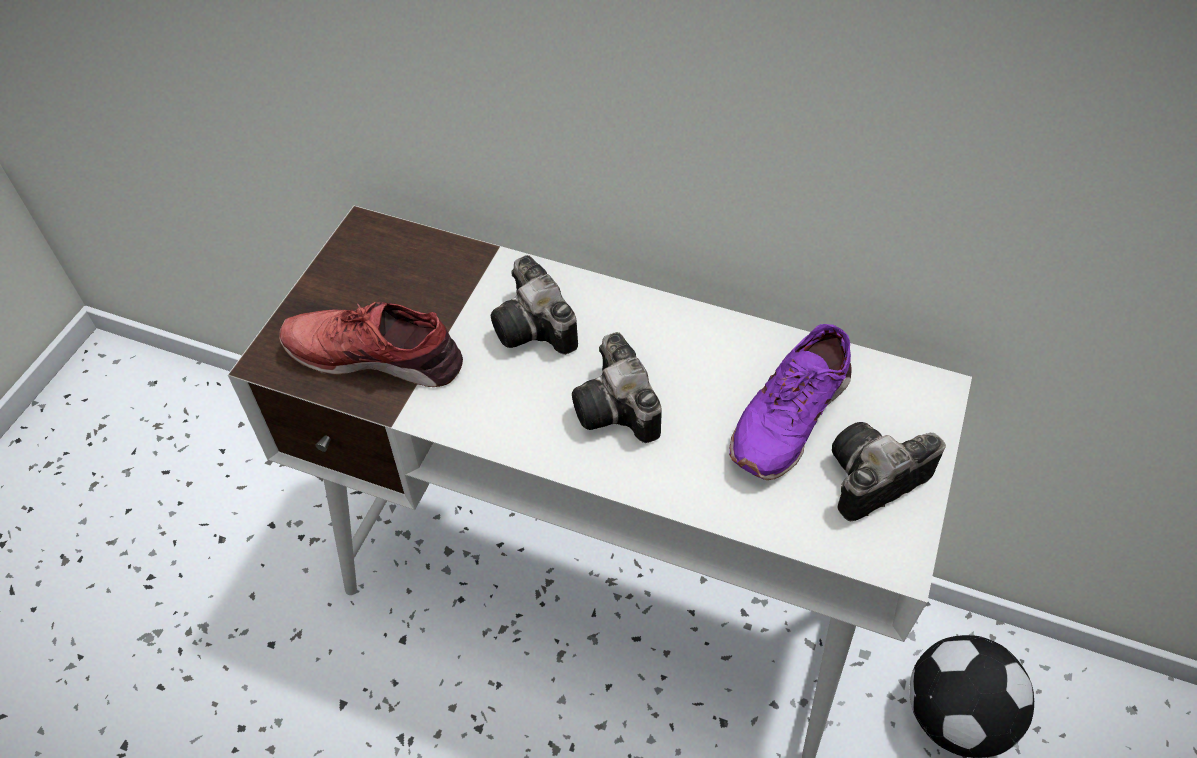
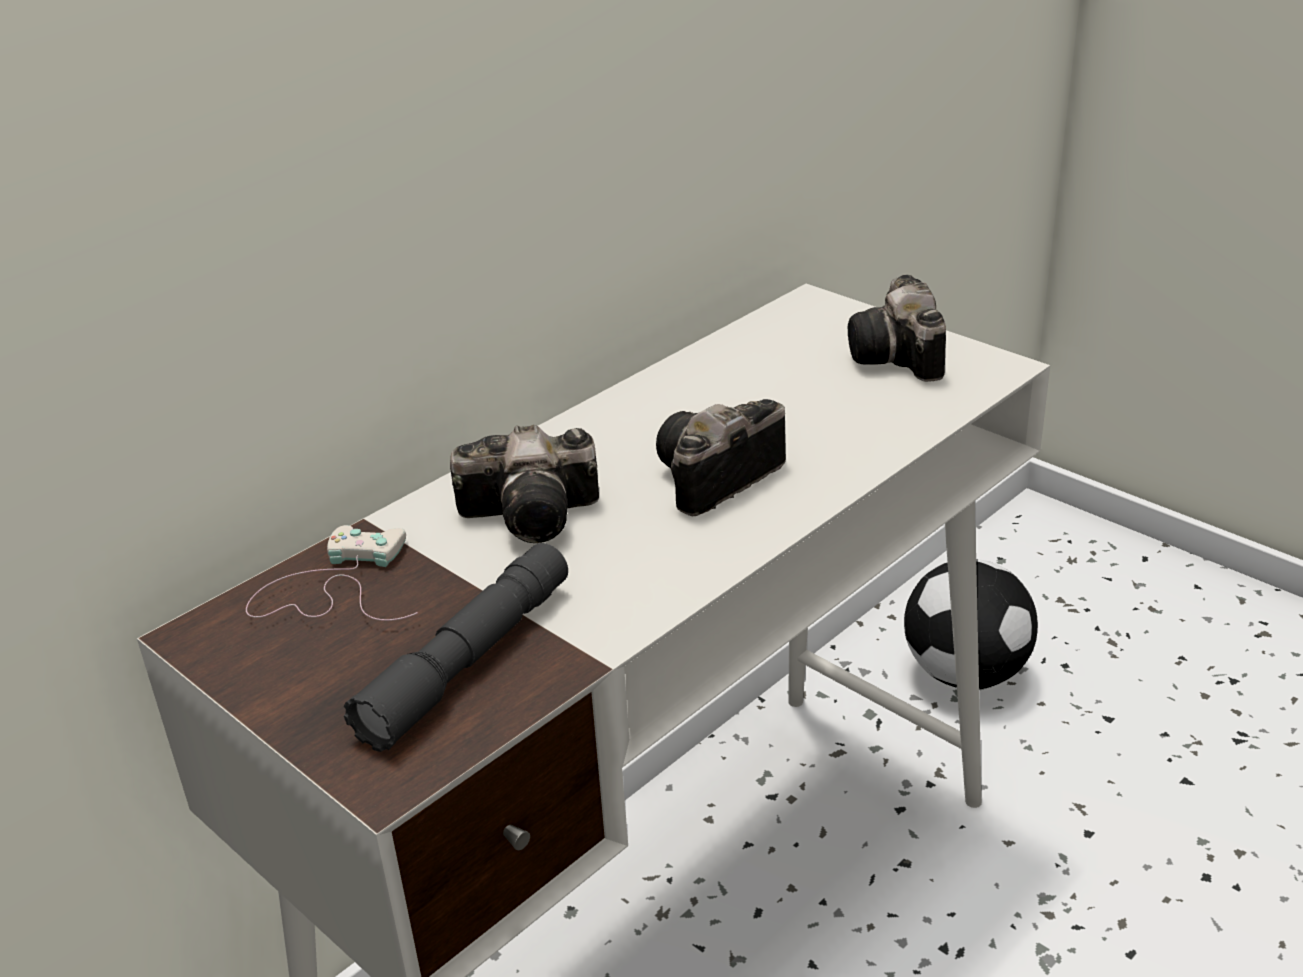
camera: 65 degrees left, 20 degrees down
(376, 355) = (468, 661): red shoe -> grey flashlight
(425, 265) = (335, 587): none -> white game controller
(619, 411) = (712, 481): camera -> camera turned 135 degrees clockwise
(788, 415) = (791, 381): purple shoe -> none

